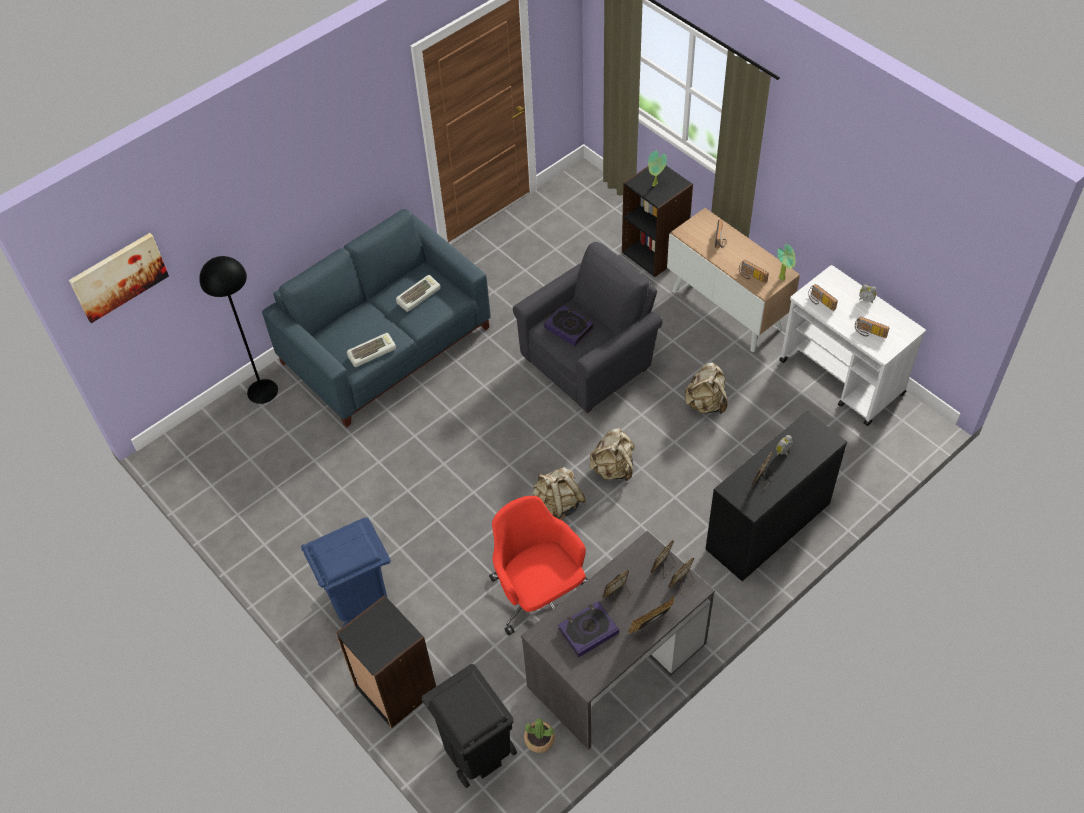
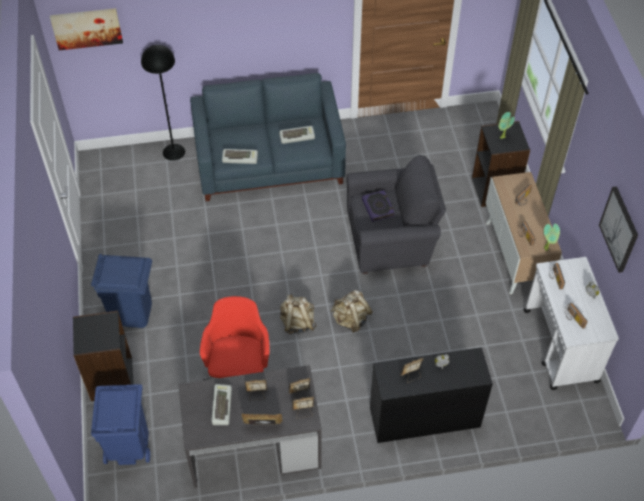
camera: 30 degrees right, 0 degrees up
(476, 750) = (128, 445): black trash can -> blue trash can
(539, 739) = (170, 463): potted plant -> none
(588, 631) = (220, 406): book -> keyboard
(706, 403) = (448, 311): beige backpack -> none
(882, 209) = (619, 229): none -> picture

